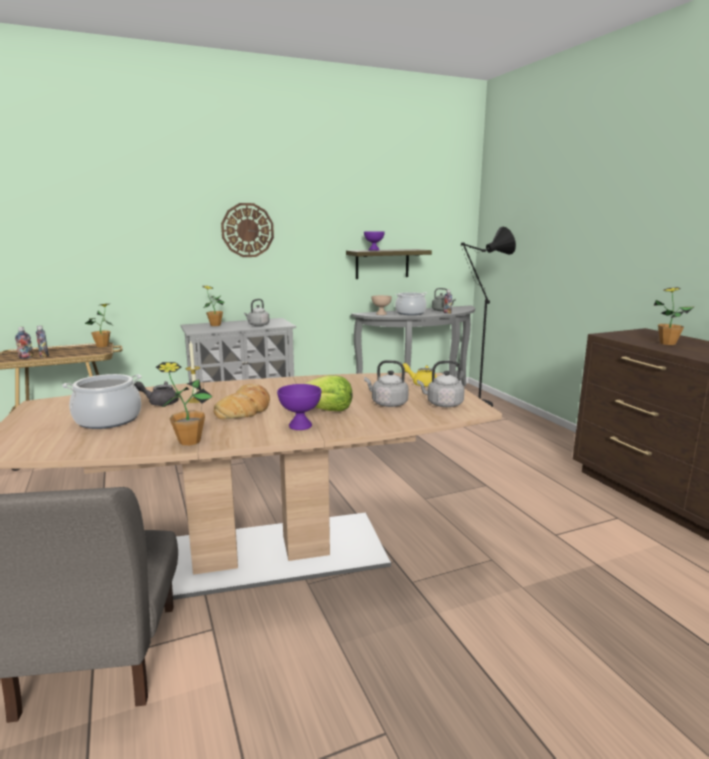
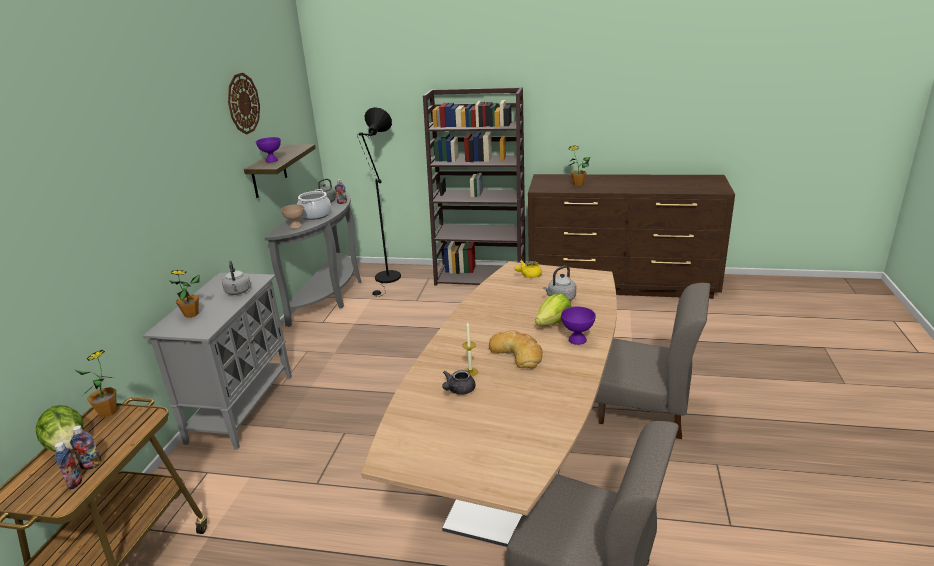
camera: 55 degrees left, 10 degrees up
(63, 347) = (68, 445): none -> lettuce
(108, 420) = (483, 422): cooking pot -> none
(189, 441) = (573, 388): potted plant -> none
(247, 230) = (168, 182): wall clock -> wall clock (243, 103)
(442, 404) = (580, 282): grey kettle -> none
(443, 619) = (644, 410): none -> grey chair
(556, 438) = (481, 276): none -> brown bookcase

